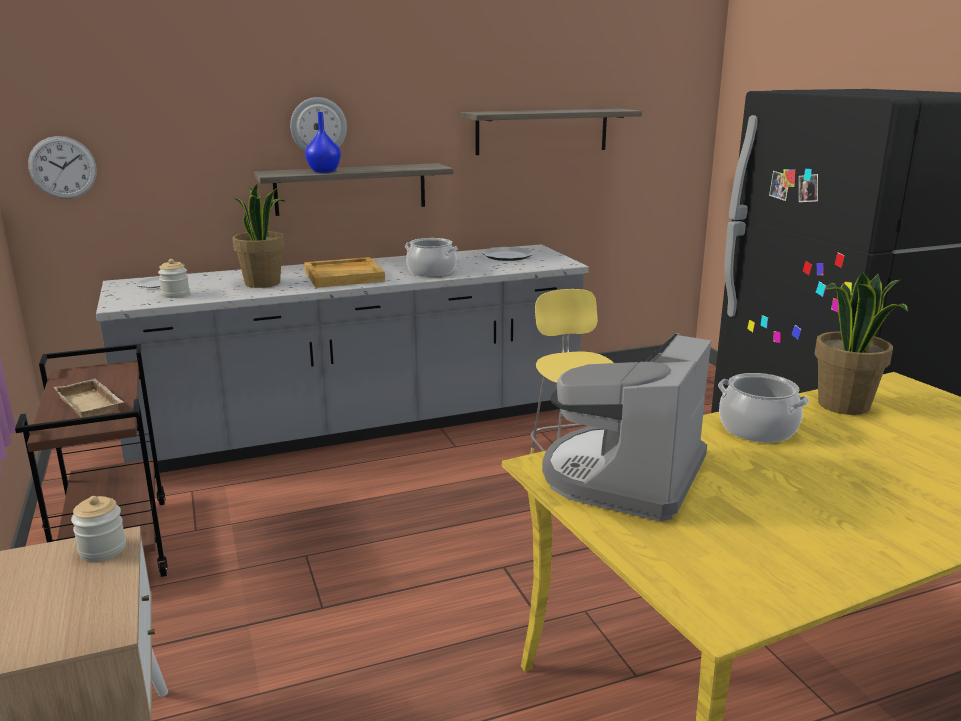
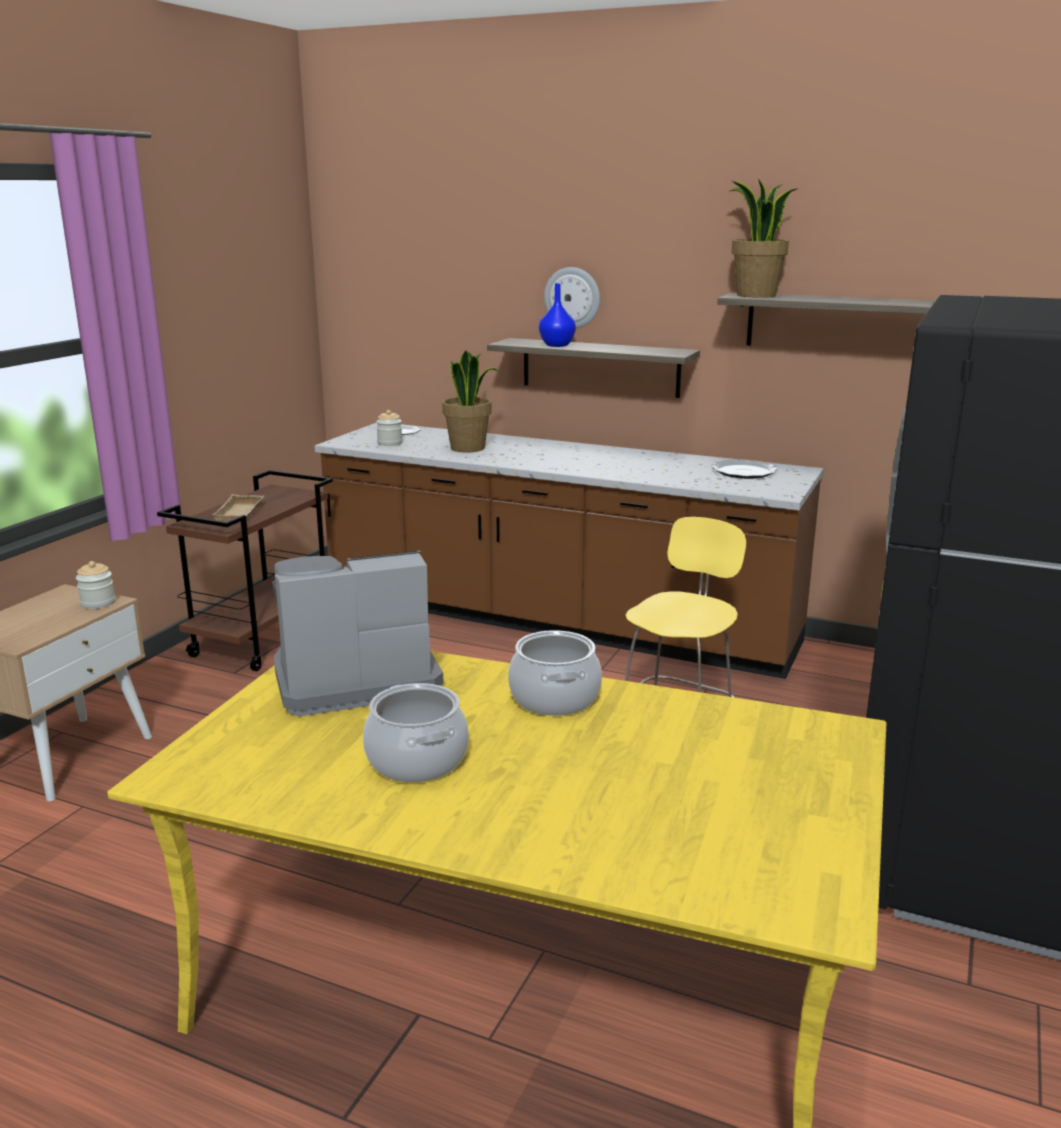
camera: 45 degrees right, 0 degrees up
(62, 167) = (361, 318): wall clock -> none
(344, 276) = (542, 456): beige tray -> none
(362, 426) = (556, 622): grey counter -> brown counter
(431, 272) = (624, 470): cooking pot -> cooking pot (418, 760)
(844, 406) = (705, 720): potted plant -> potted plant (756, 295)

